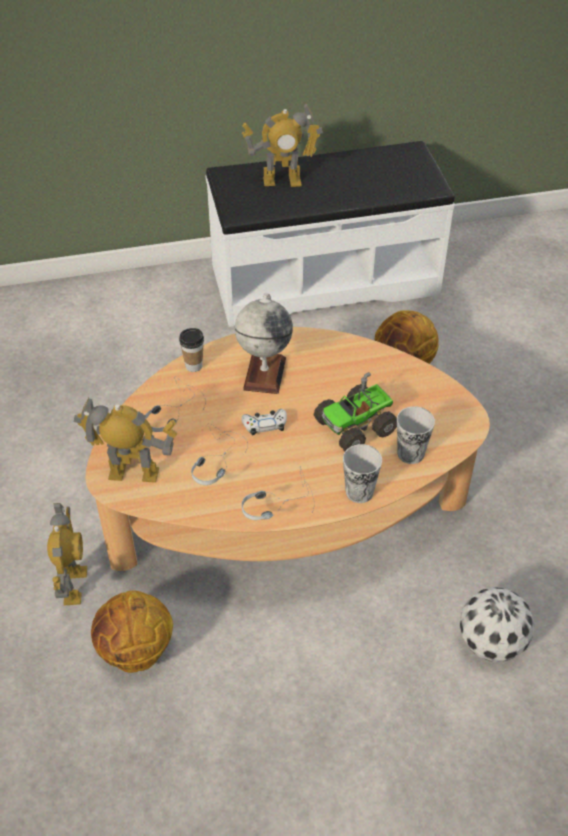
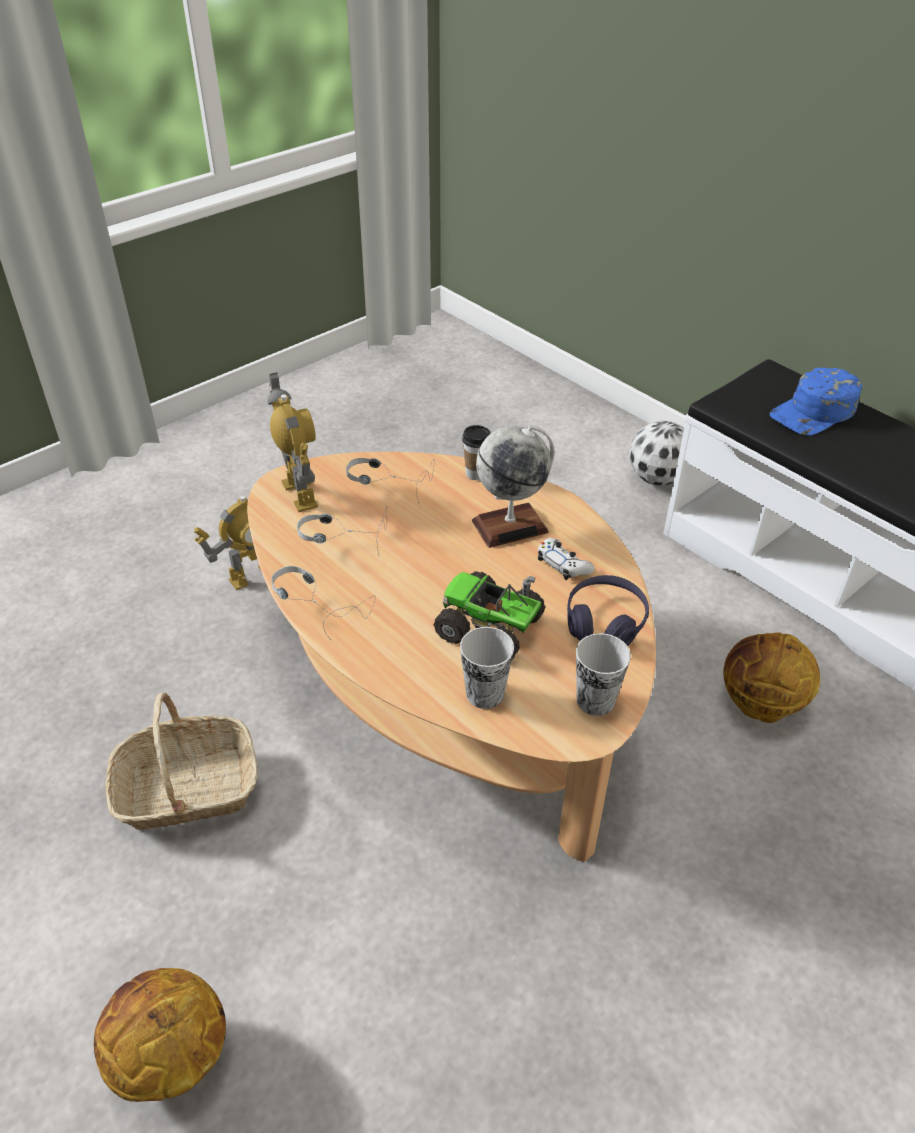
camera: 60 degrees right, 5 degrees down
(135, 651) = (203, 651): basketball -> basketball (170, 1058)
(265, 425) = (434, 555): white game controller -> white game controller (563, 564)
(274, 708) = (187, 789): none -> basket
(282, 181) = (814, 412): toy robot -> blue cap
(359, 492) = (389, 669): cup -> cup (595, 700)
(386, 370) = (605, 621): none -> purple headphones
(492, 642) = (386, 978): football -> football (658, 479)

